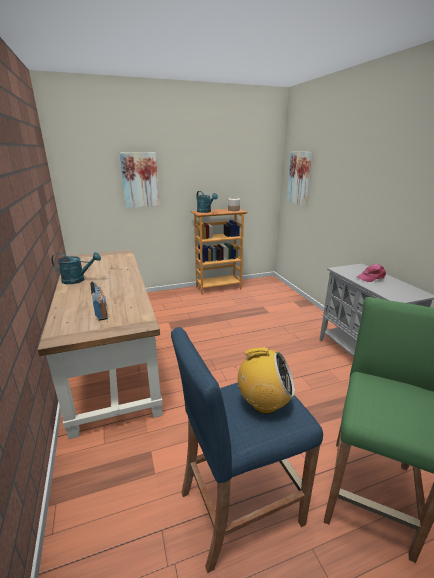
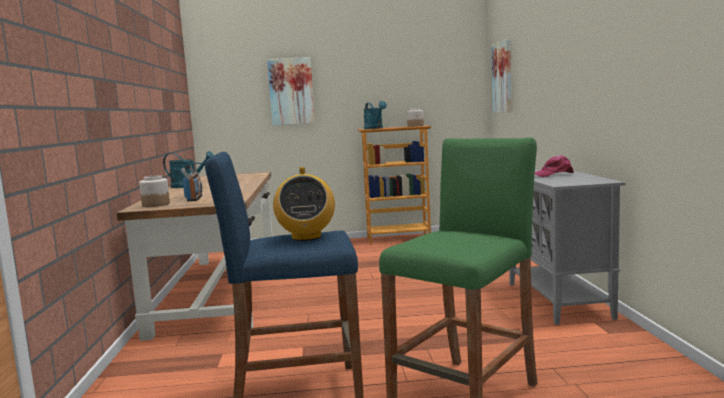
camera: 15 degrees right, 15 degrees down
(70, 329) = (155, 205): none -> jar
(264, 403) = (306, 237): radio -> radio turned 60 degrees clockwise

